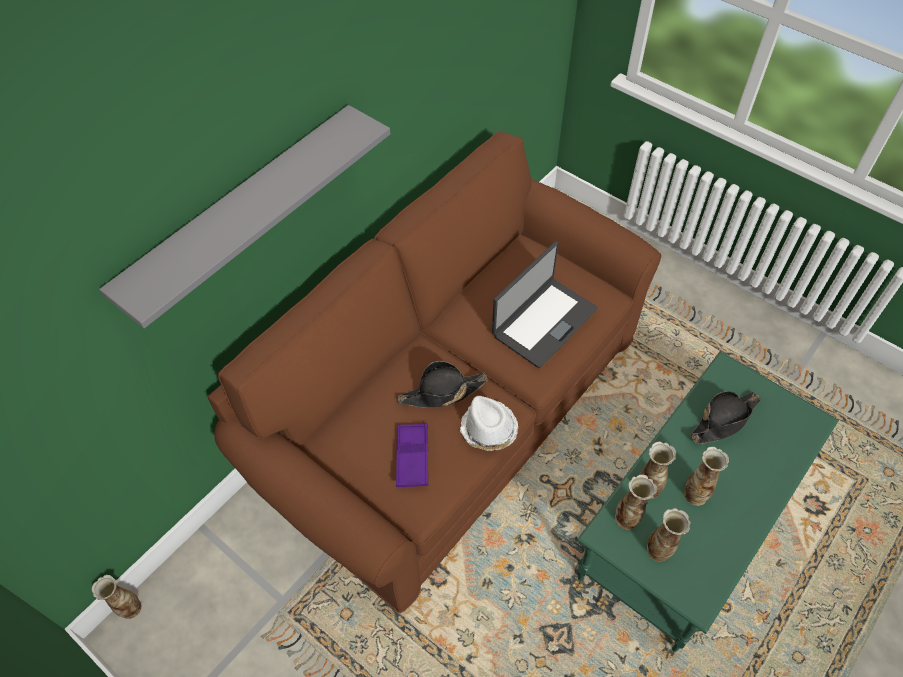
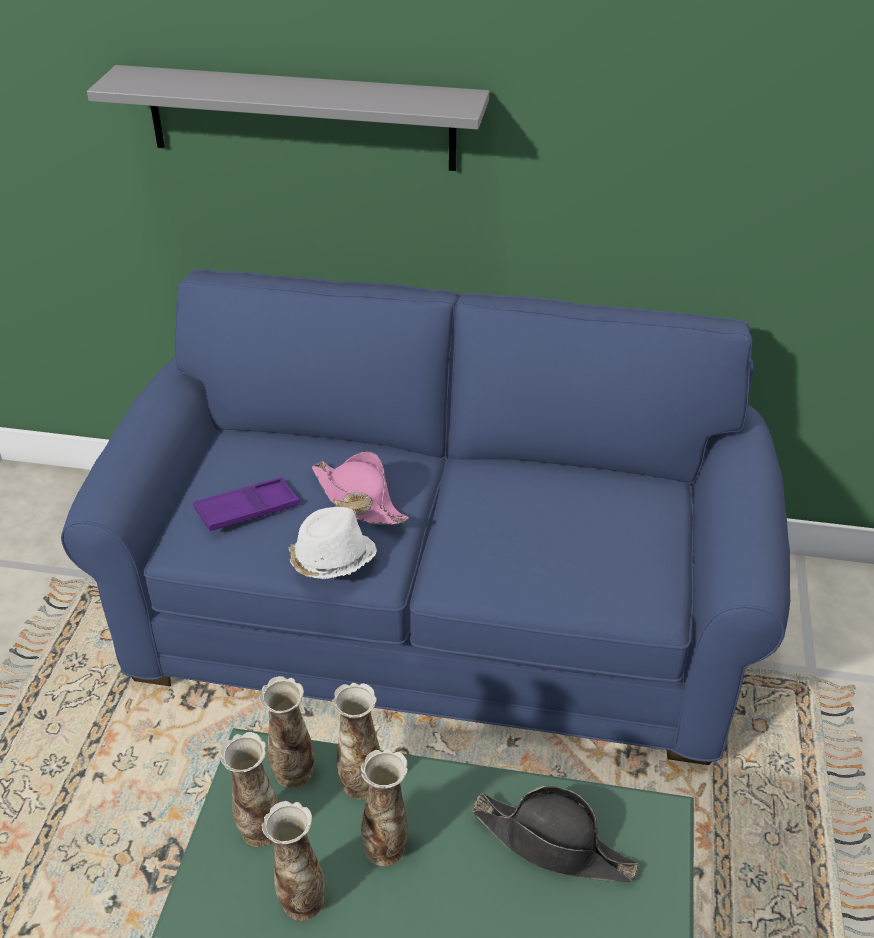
camera: 60 degrees right, 15 degrees down
(130, 609) = (44, 473): vase -> vase (301, 901)
(442, 392) = (358, 500): black hat -> pink hat
(452, 412) = (437, 616): brown sofa -> blue sofa
(543, 321) = (546, 550): laptop -> none

